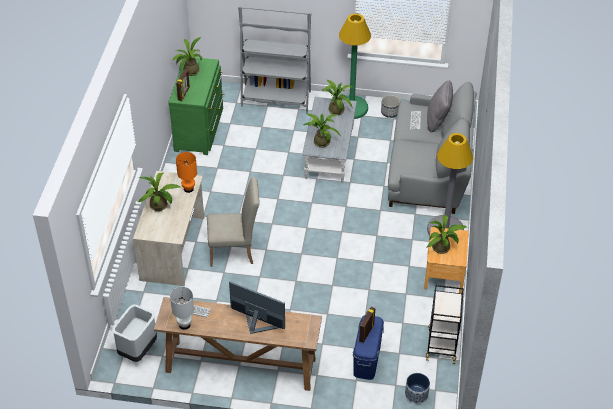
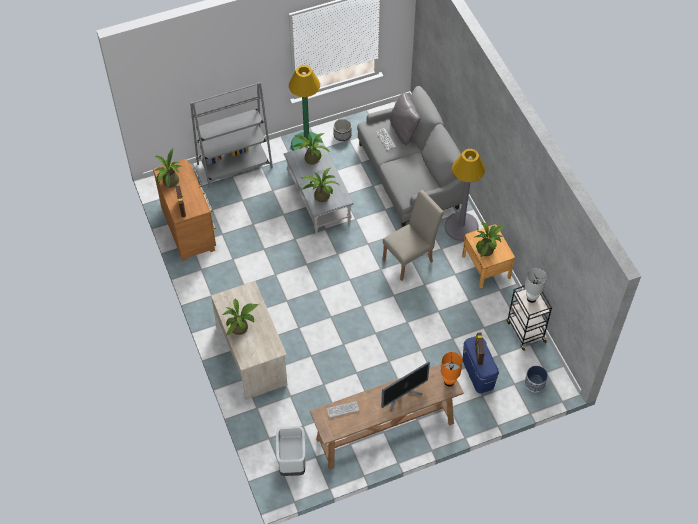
camera: 30 degrees left, 10 degrees up
(185, 325) = (346, 426): white table lamp -> white table lamp (531, 298)
(189, 189) = (253, 299): orange table lamp -> orange table lamp (449, 381)
(200, 129) = (189, 228): green dresser -> brown dresser
(235, 252) = (307, 332): beige chair -> beige chair (411, 259)
(256, 324) = (403, 395): monitor -> monitor turned 150 degrees clockwise

